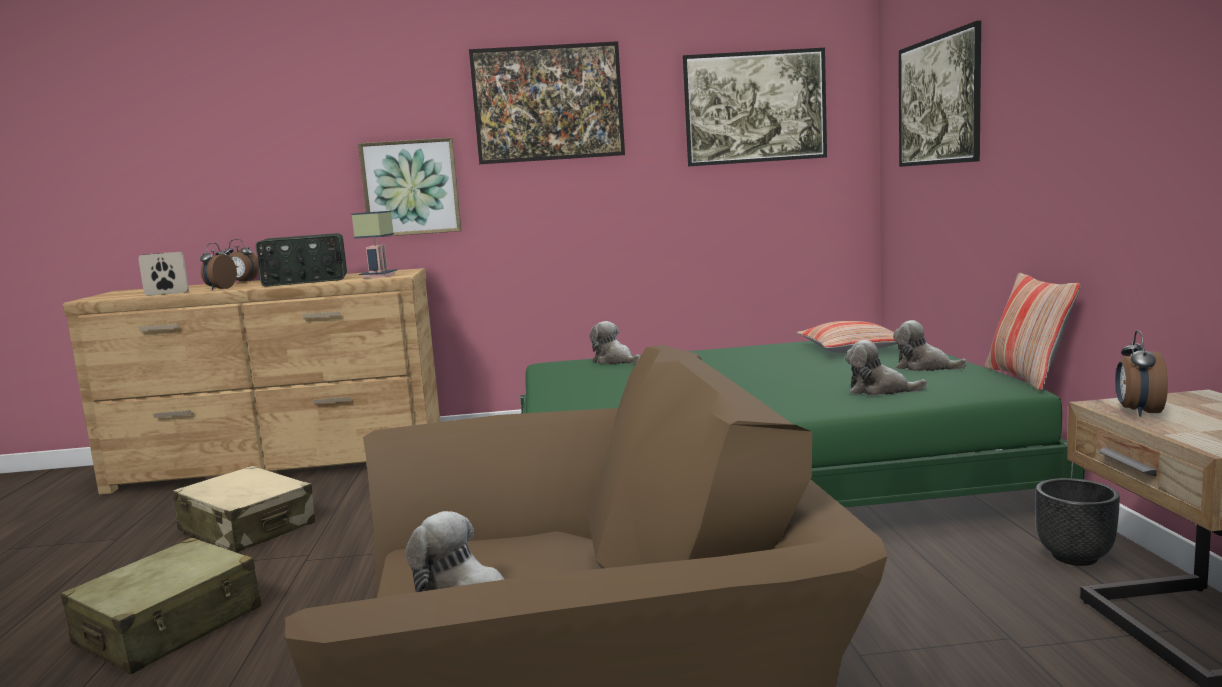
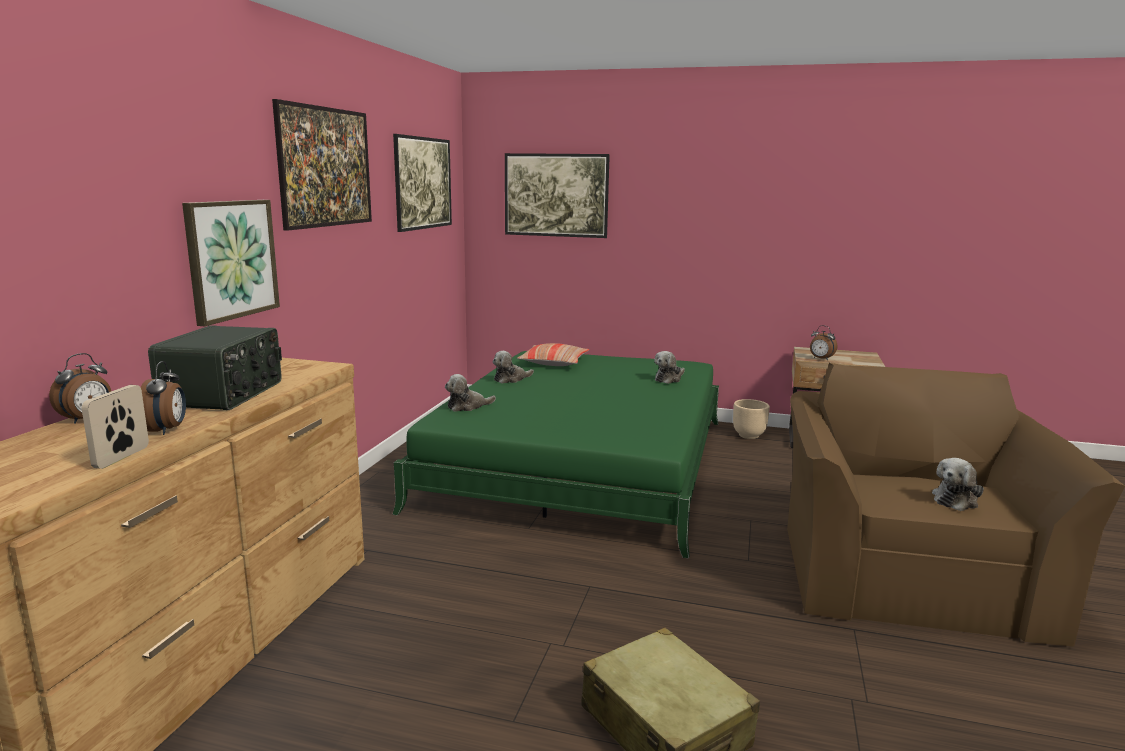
camera: 70 degrees left, 5 degrees up
(219, 289) = (167, 430): alarm clock -> alarm clock turned 135 degrees counterclockwise
(247, 528) = (428, 682): beige suitcase -> none
(377, 276) = (294, 371): table lamp -> none
(924, 367) = (634, 363): plush toy -> plush toy (511, 379)
(1027, 377) = (678, 358): pillow -> none
(1075, 557) = (749, 435): black planter -> beige planter

